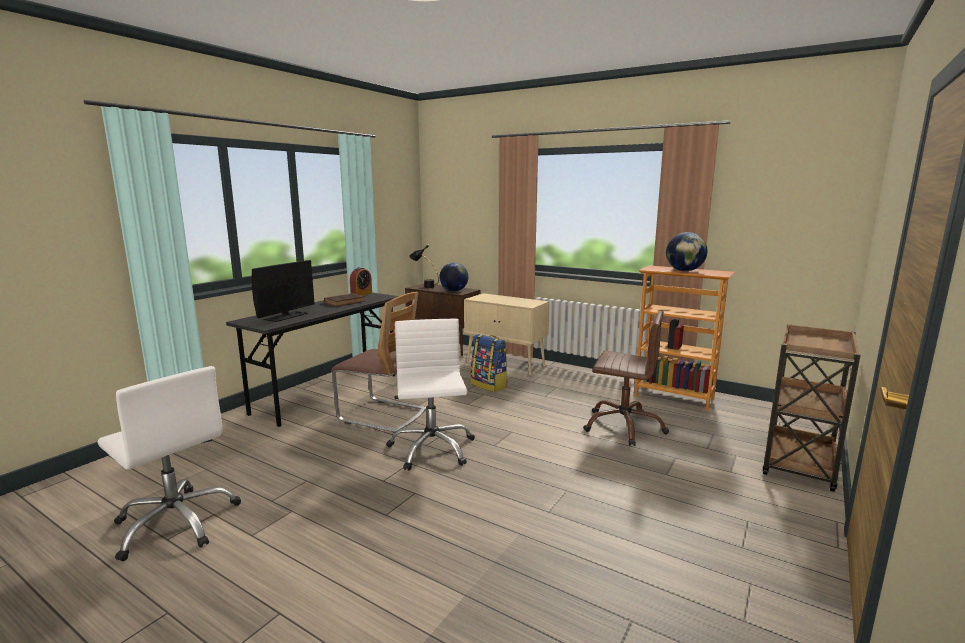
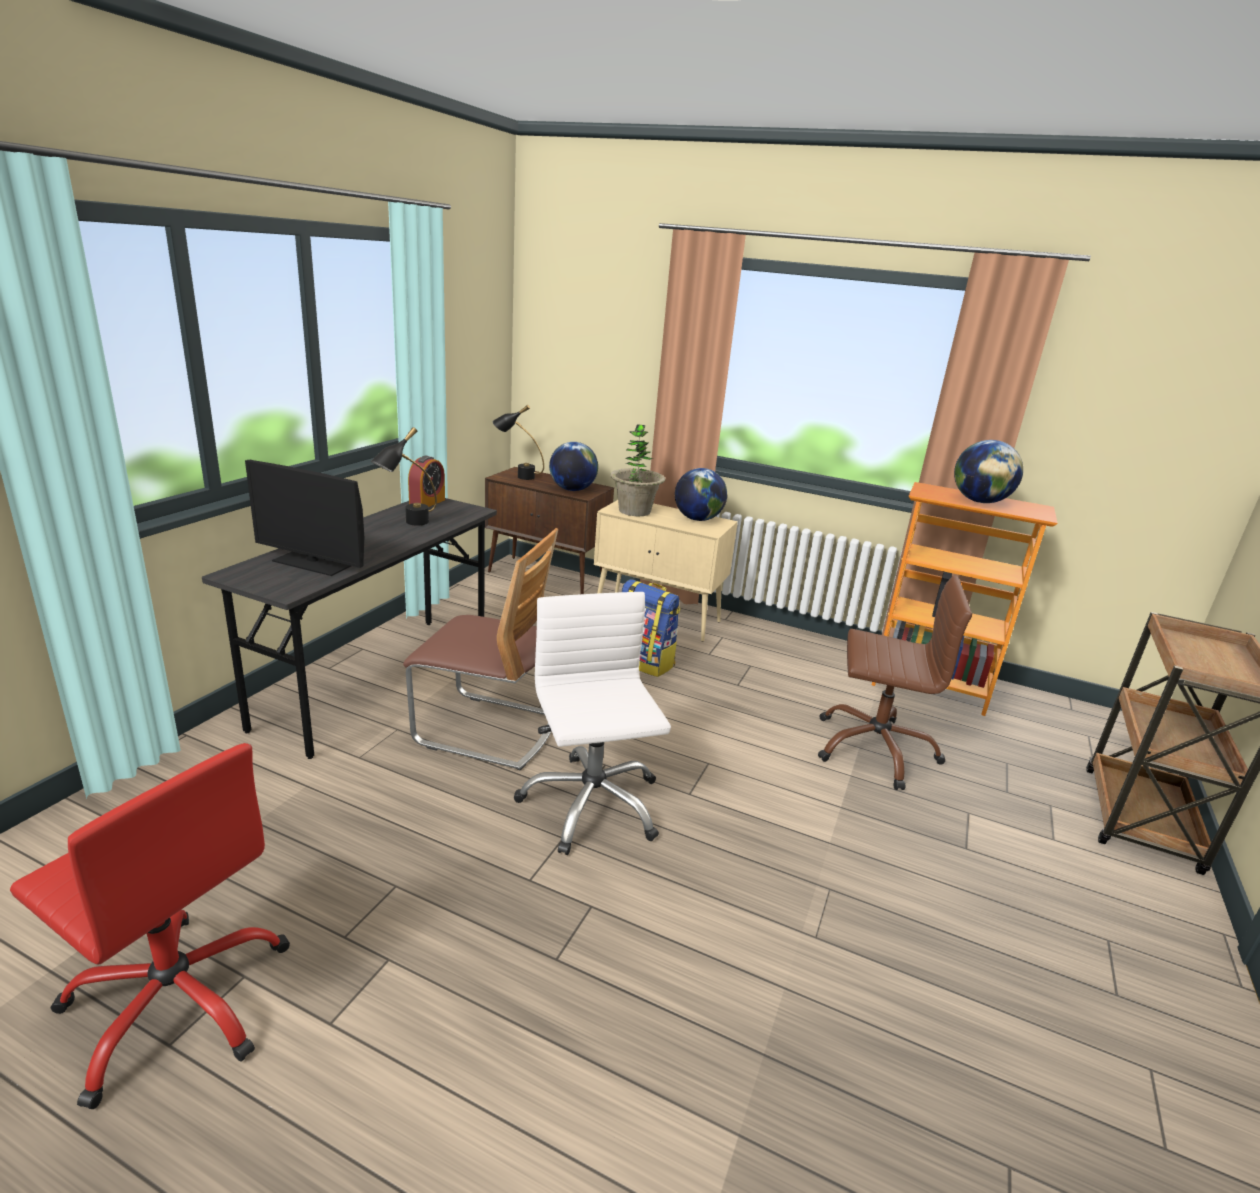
camera: 10 degrees left, 10 degrees up
(177, 522) = (178, 1001): white office chair -> red office chair
(285, 316) = (313, 563): monitor -> monitor turned 90 degrees clockwise
(345, 302) = (408, 524): brown book -> black table lamp
(486, 298) = (634, 511): none -> potted plant
(524, 301) = (697, 519): none -> globe

